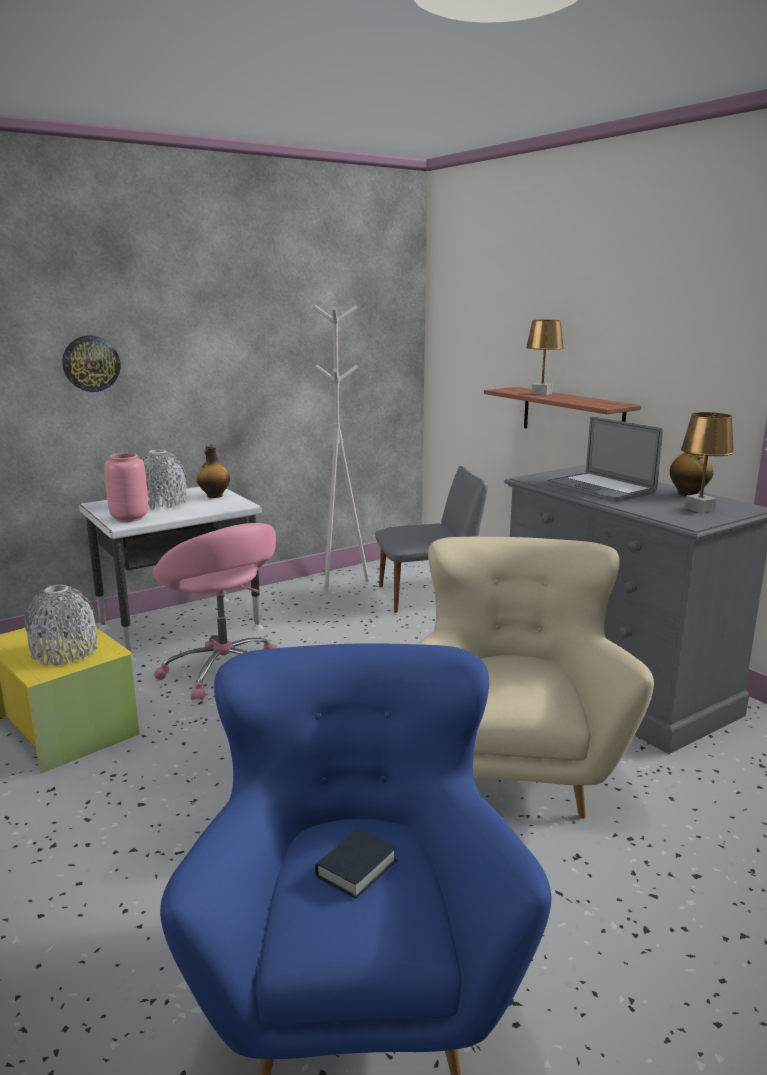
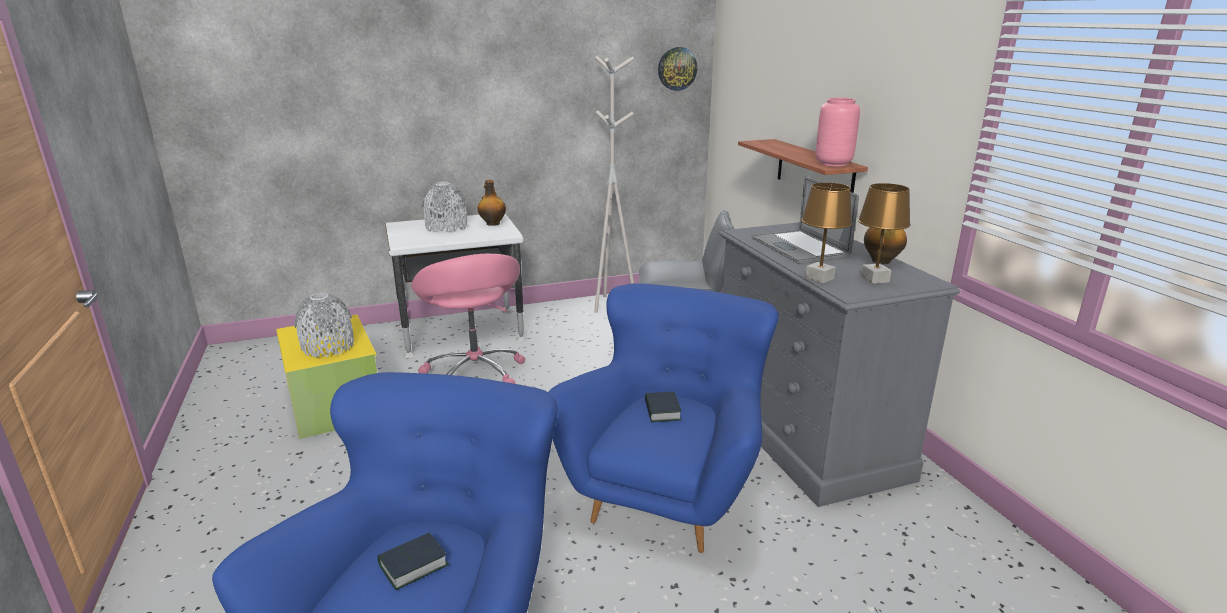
camera: 15 degrees right, 5 degrees up
(91, 363) = (395, 106): wall clock -> wall clock (677, 68)
(130, 518) = (412, 239): pink vase -> pink vase (834, 164)
(510, 670) = (662, 411): none -> book
(514, 764) = (668, 493): beige armchair -> blue armchair
(541, 393) = (786, 148): brown table lamp -> brown table lamp (819, 278)

